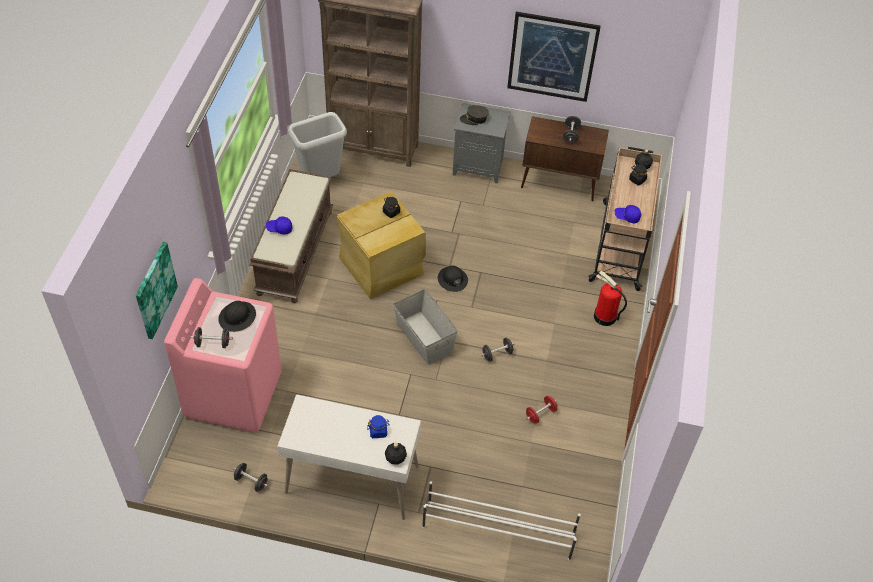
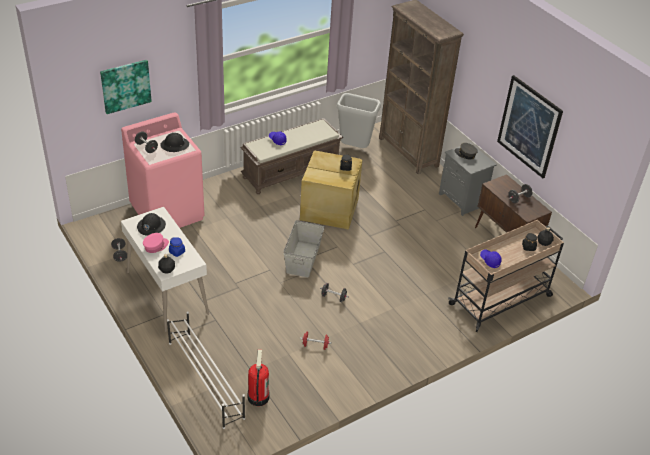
camera: 45 degrees right, 10 degrees down
(350, 443) = (155, 246): none -> pink cap
(452, 280) = (361, 243): black hard hat -> black hard hat (151, 226)
(604, 317) = (431, 328): fire extinguisher -> fire extinguisher (258, 397)

